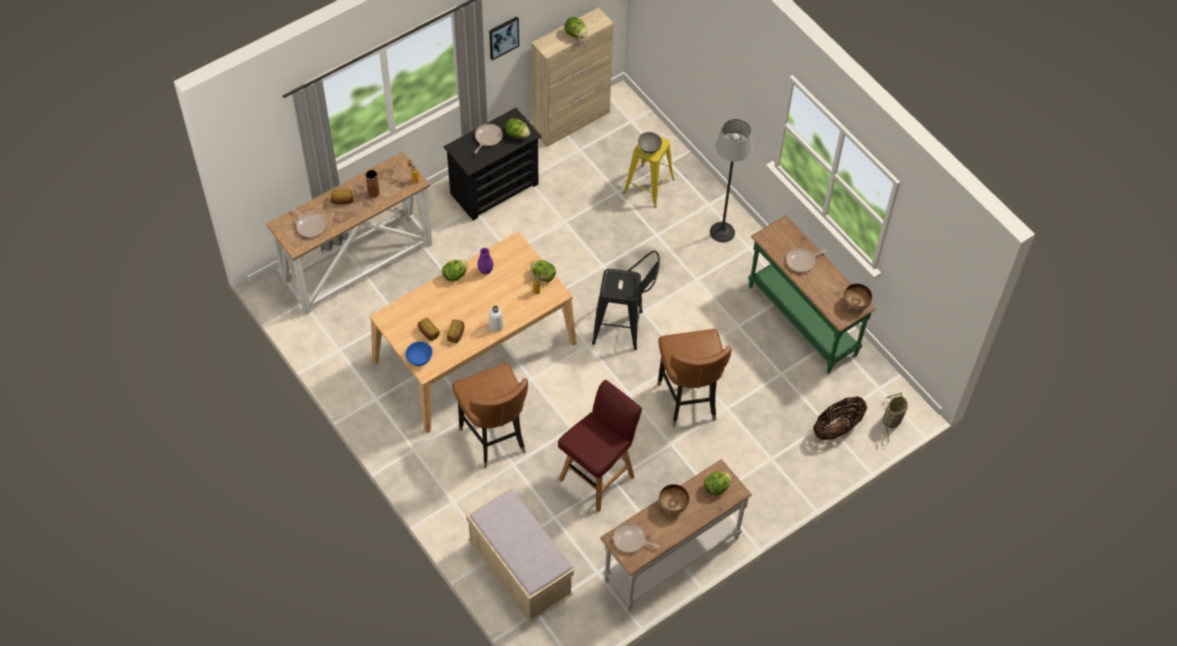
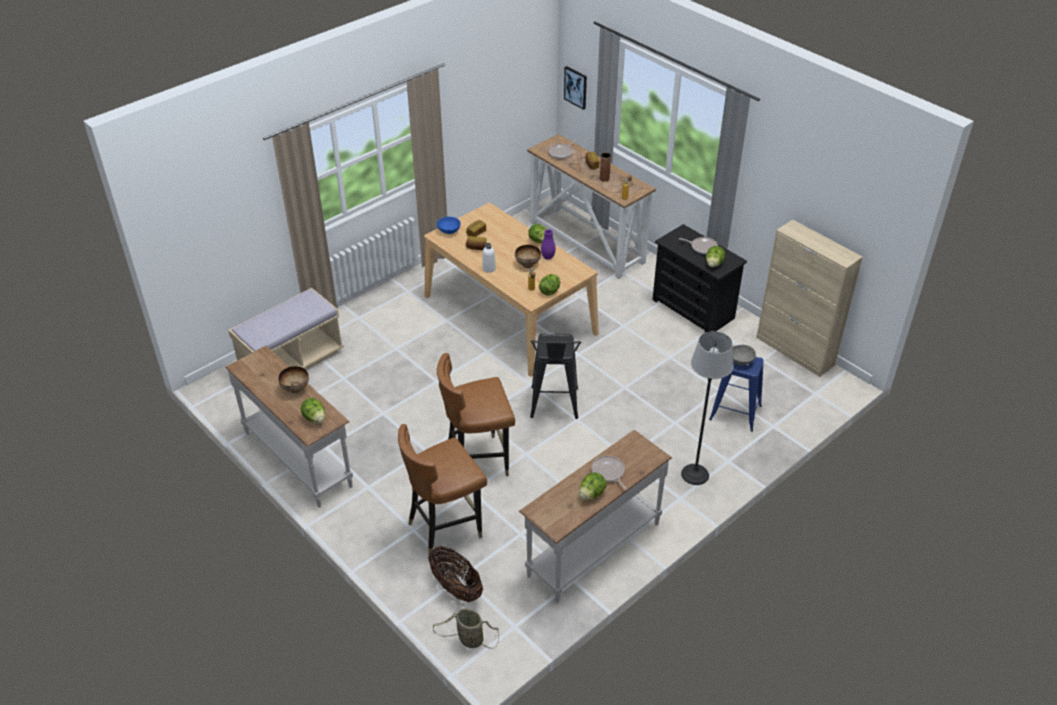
camera: 85 degrees right, 15 degrees down
(493, 438) = (422, 334): brown chair -> brown chair (445, 527)
(503, 37) = (772, 183): picture -> picture (576, 87)
(576, 34) = (817, 245): lettuce -> lettuce (591, 494)
(598, 477) = (386, 402): red stool -> none
(631, 540) = (260, 364): frying pan -> none
(648, 186) = (735, 412): yellow stool -> blue stool
(801, 321) = (593, 549): green console table -> white console table
(855, 304) = (558, 523): bowl -> bowl (527, 265)

